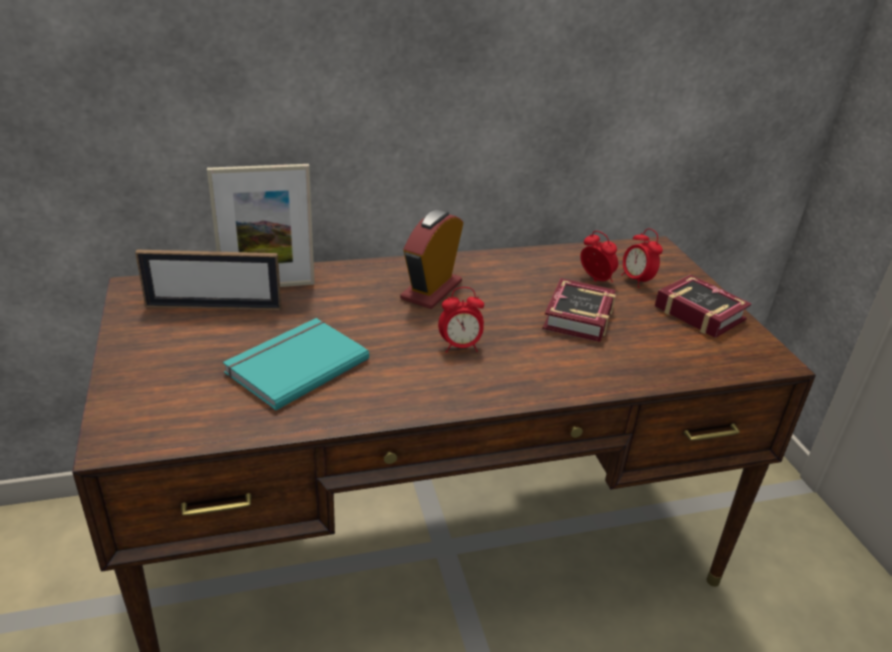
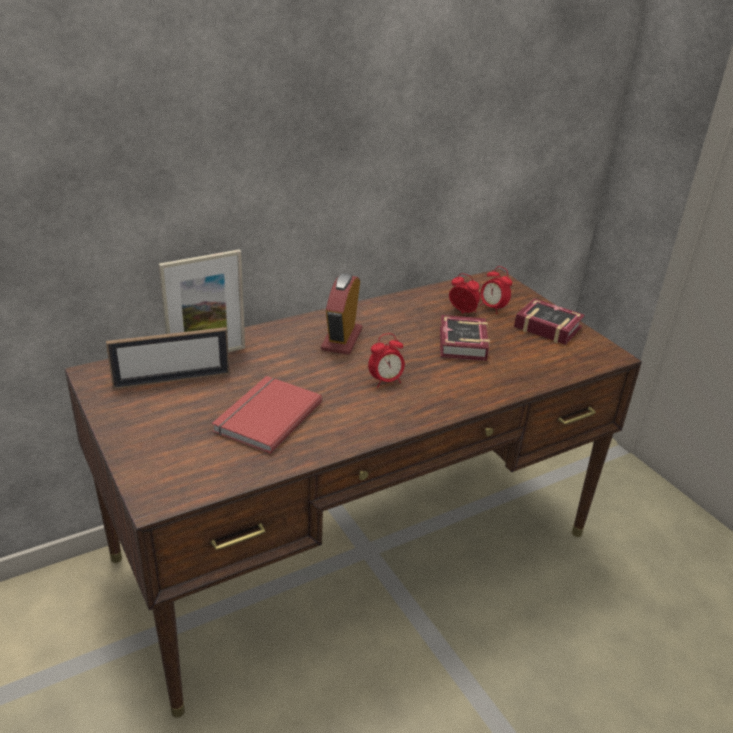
camera: 15 degrees left, 0 degrees up
(294, 365) = (265, 416): turquoise book -> red book

